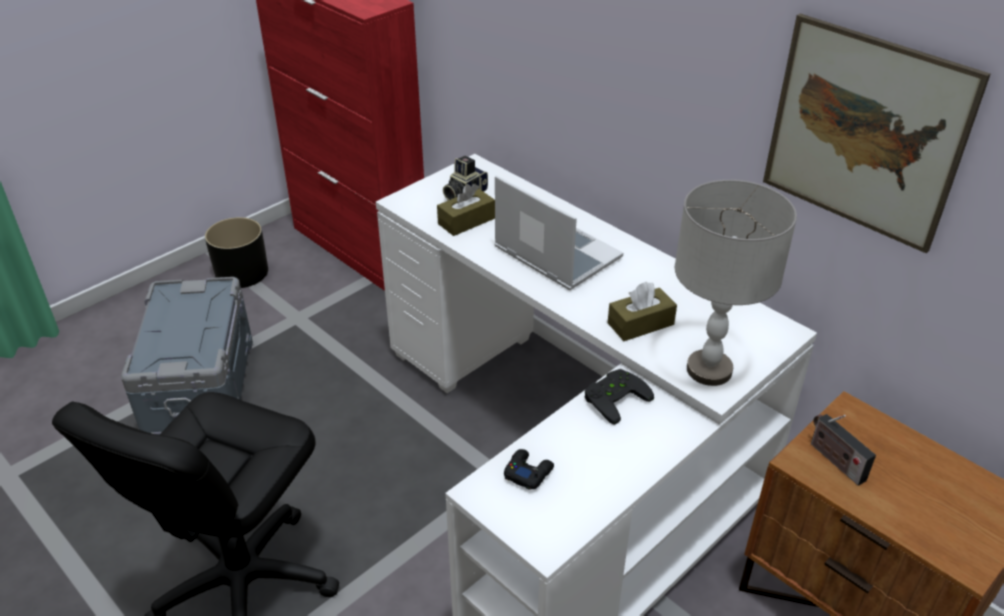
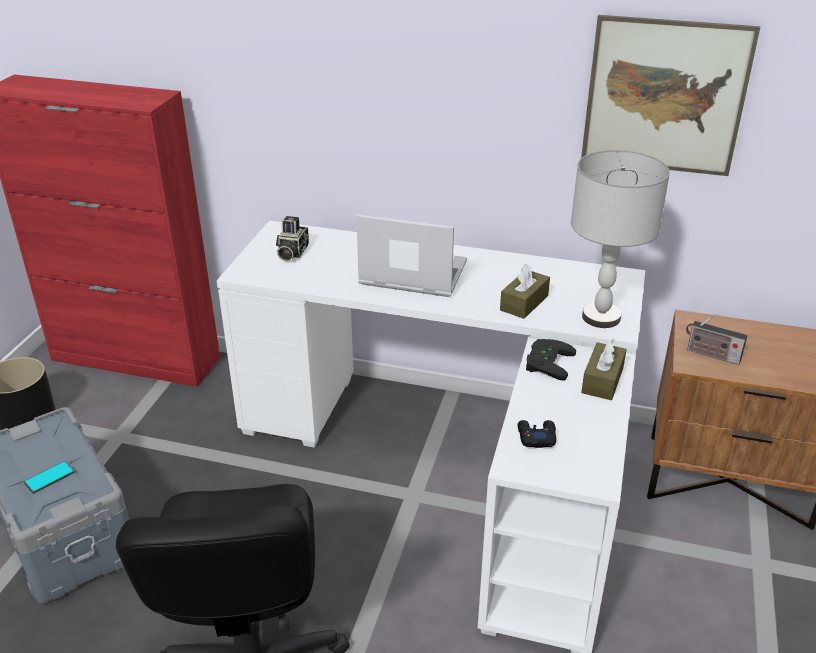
camera: 30 degrees left, 5 degrees down
(180, 336) = (49, 478): none -> phone
(466, 221) = (314, 272): brown tissue box -> brown tissue box (602, 380)

